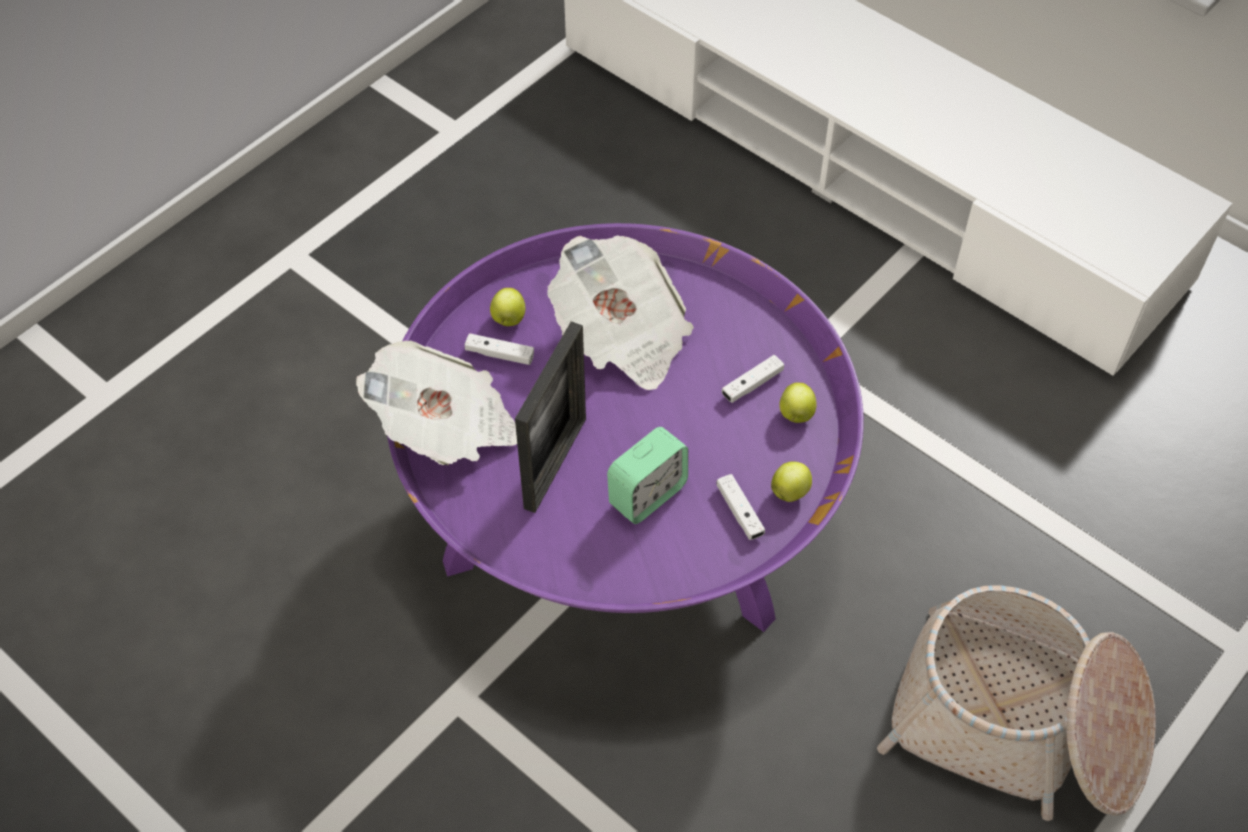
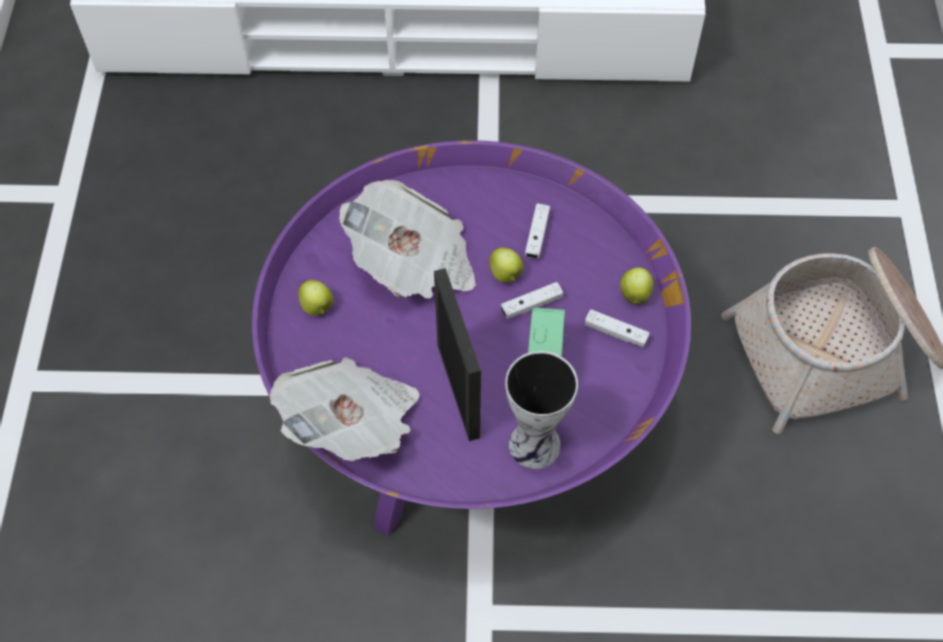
camera: 40 degrees left, 5 degrees up
(500, 354) = (337, 338): white game controller -> white game controller (531, 305)
(577, 553) = (537, 444): none -> vase
(796, 415) = (586, 237): apple -> apple (506, 275)

